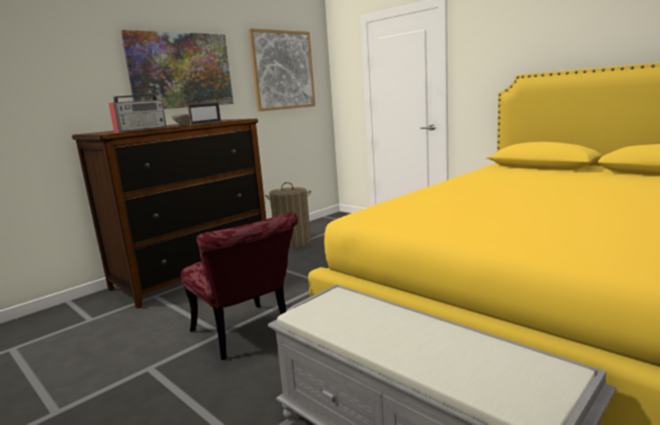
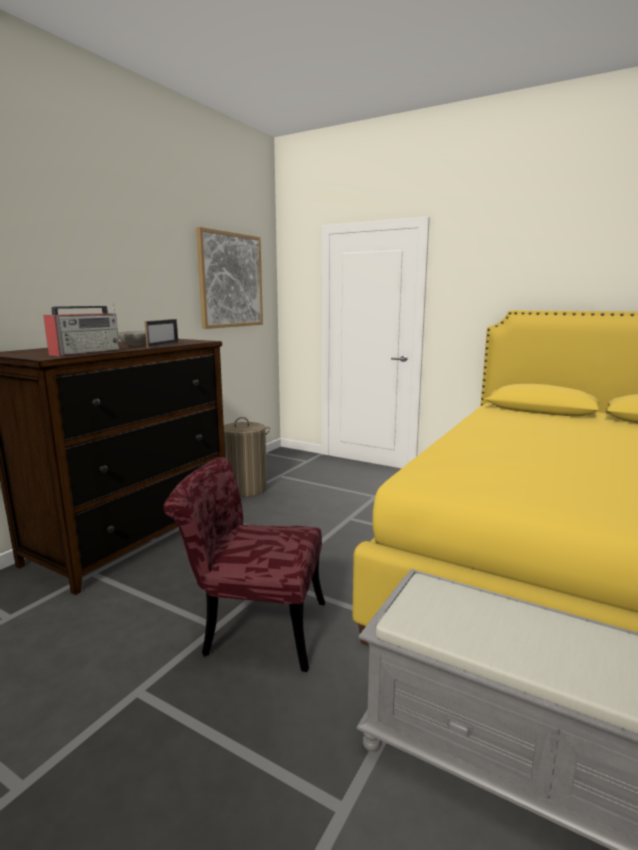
camera: 15 degrees left, 0 degrees up
(181, 70) = (118, 273): picture -> none
(247, 335) = (252, 627): red chair -> red chair turned 150 degrees clockwise

